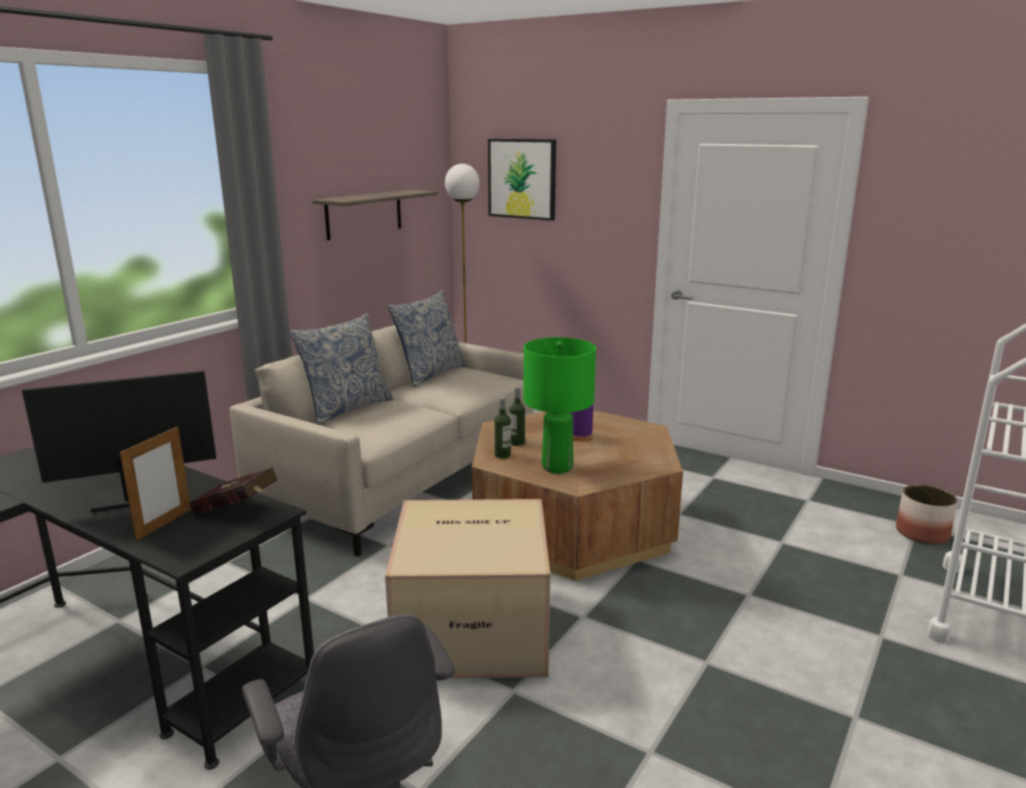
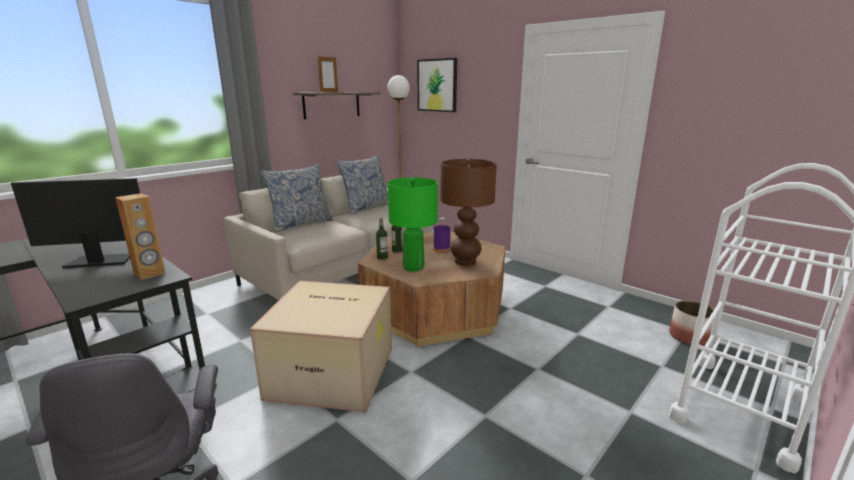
camera: 10 degrees right, 0 degrees up
(164, 524) = (96, 279): picture frame -> picture frame (329, 92)
(239, 510) = (150, 274): red book -> brown speaker
(624, 453) = (465, 262): none -> brown table lamp

